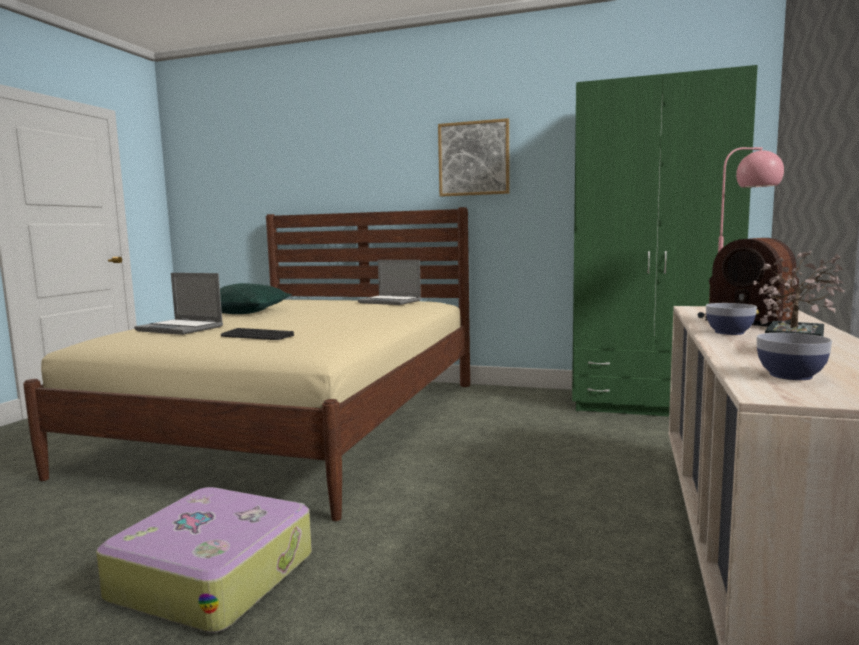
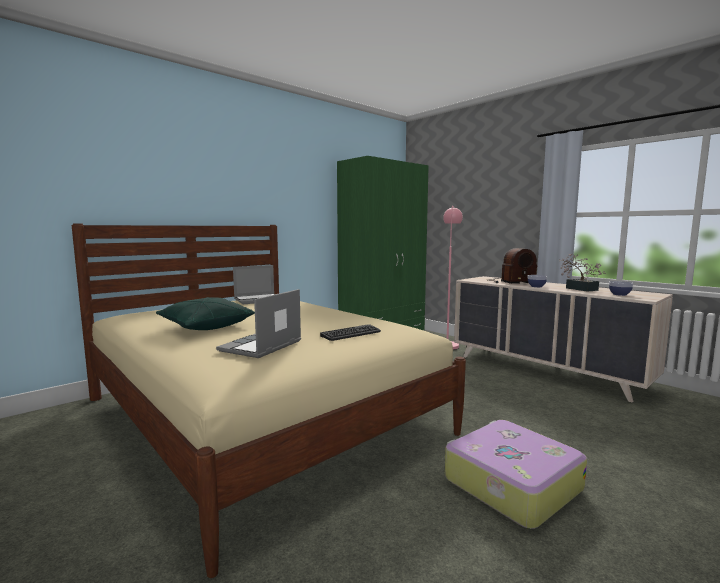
camera: 60 degrees left, 0 degrees up
(181, 328) = (261, 346): laptop -> laptop turned 150 degrees clockwise
(474, 158) = (275, 189): picture -> none

